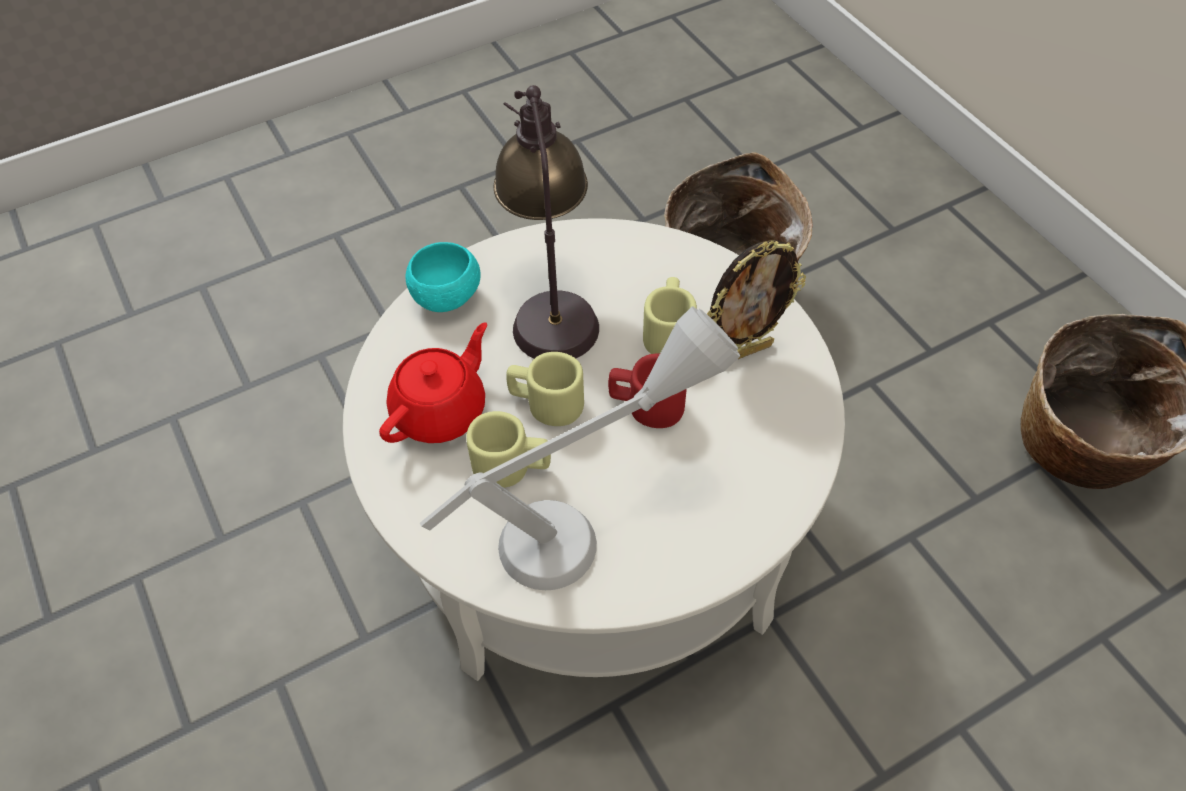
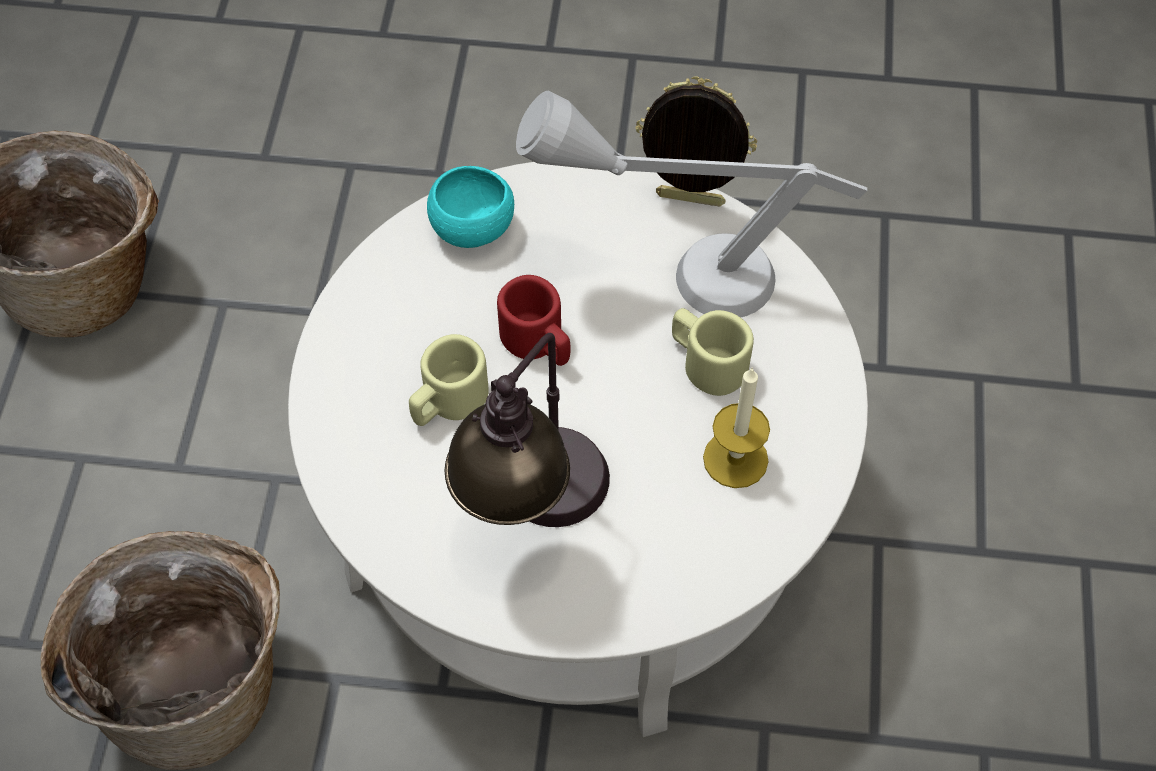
camera: 145 degrees left, 5 degrees up
(441, 410) = (735, 459): red teapot -> candle
(446, 297) = (640, 596): turquoise bowl -> turquoise bowl (472, 229)
(546, 402) = (628, 403): beige mug -> none
(744, 352) = (400, 334): picture frame -> picture frame (689, 202)

